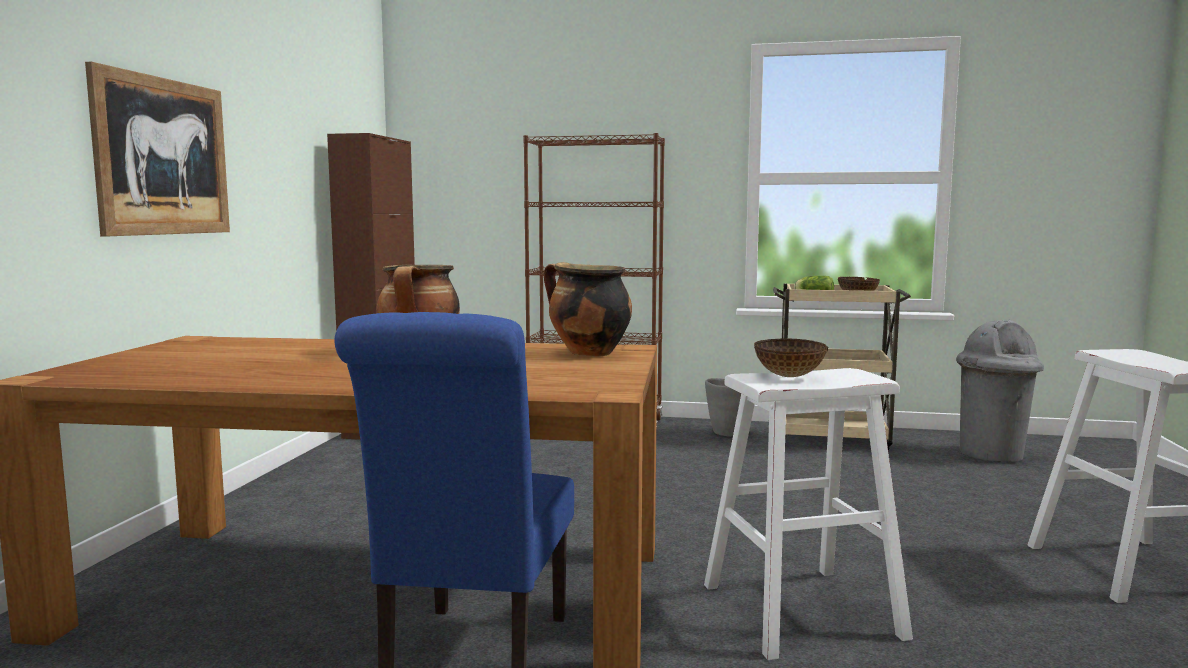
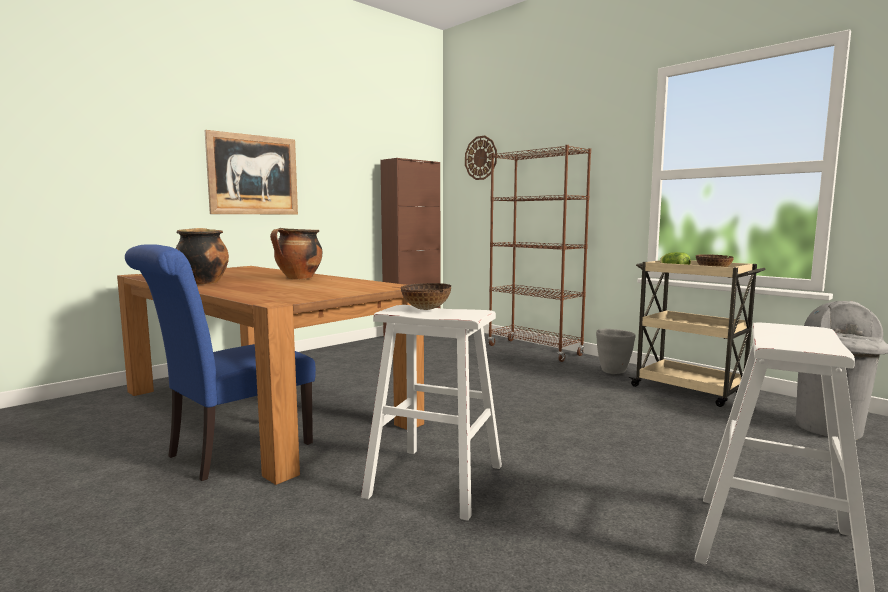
camera: 35 degrees right, 0 degrees up
(467, 138) = (481, 158): none -> wall clock
(587, 353) = (365, 286): cooking pot -> cooking pot (203, 283)

